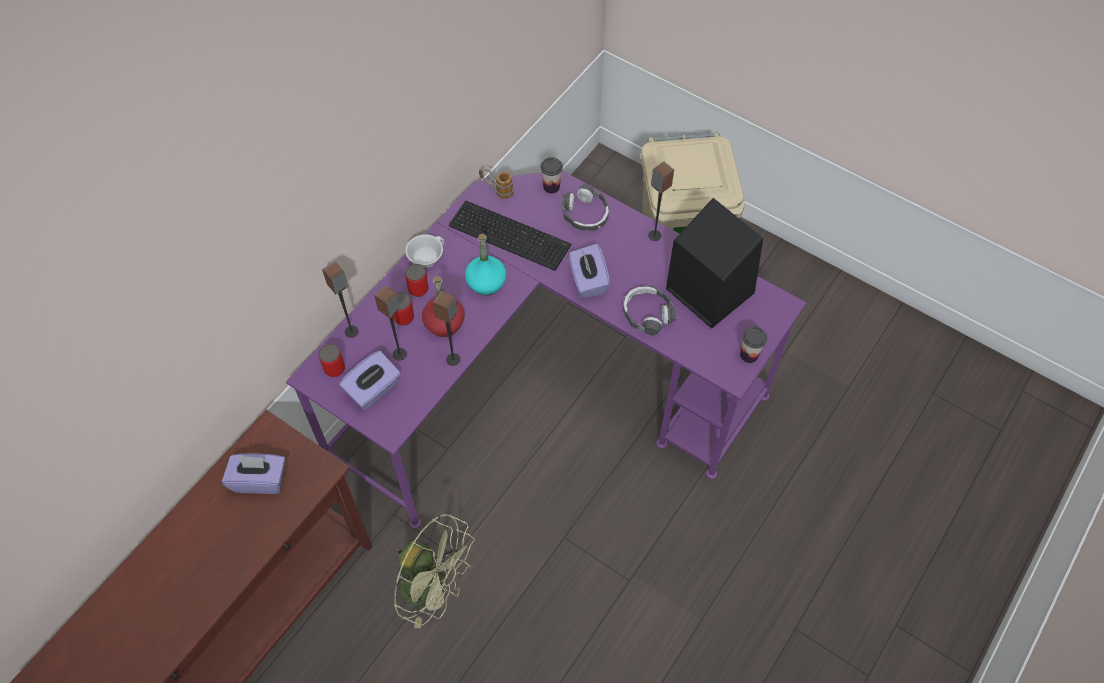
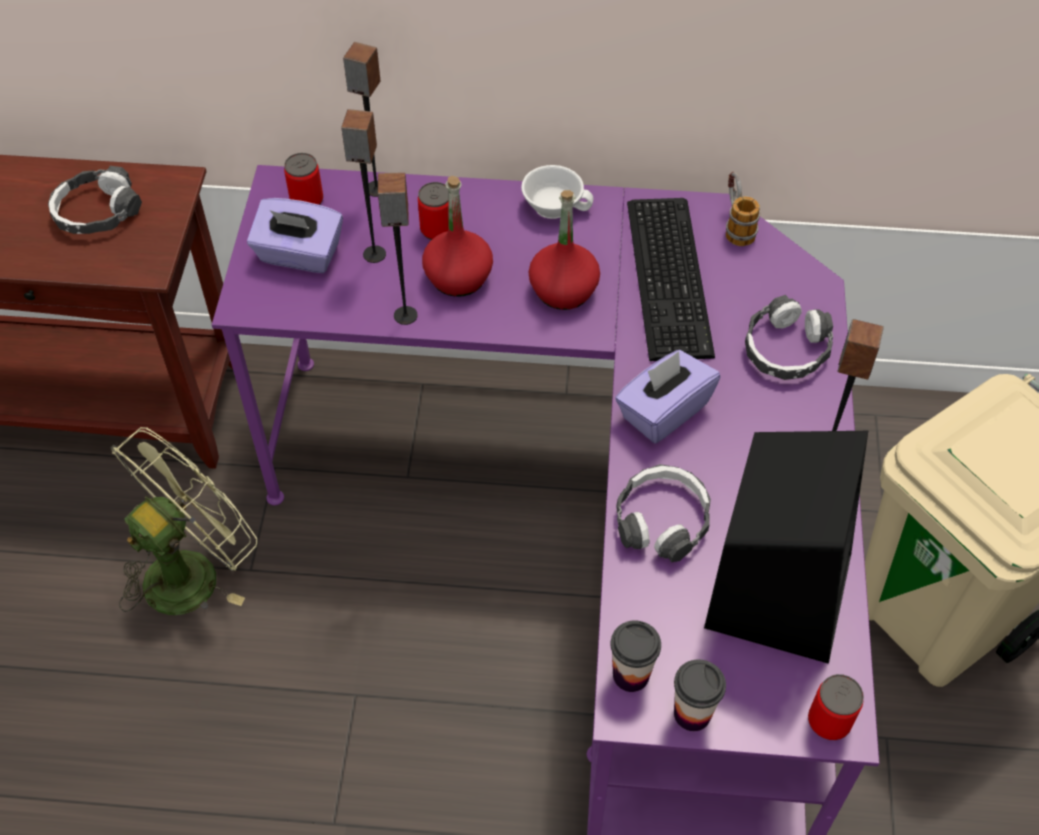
camera: 60 degrees right, 5 degrees down
(260, 480) = (97, 212): purple tissue box -> headphones
(418, 289) = (495, 222): can -> can (829, 721)
(434, 587) = (192, 569): green fan -> green fan turned 135 degrees counterclockwise
(486, 283) = (563, 290): turquoise bottle -> red bottle
(551, 187) = (799, 284): cup -> cup (631, 675)

